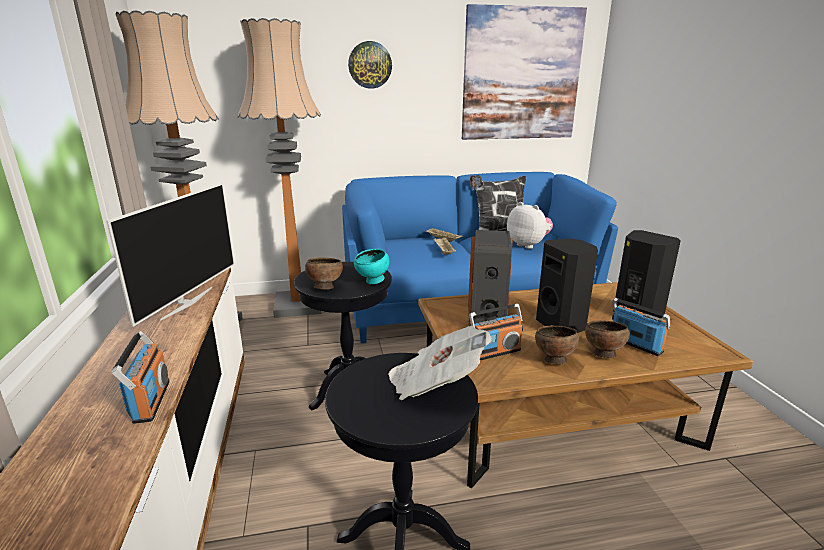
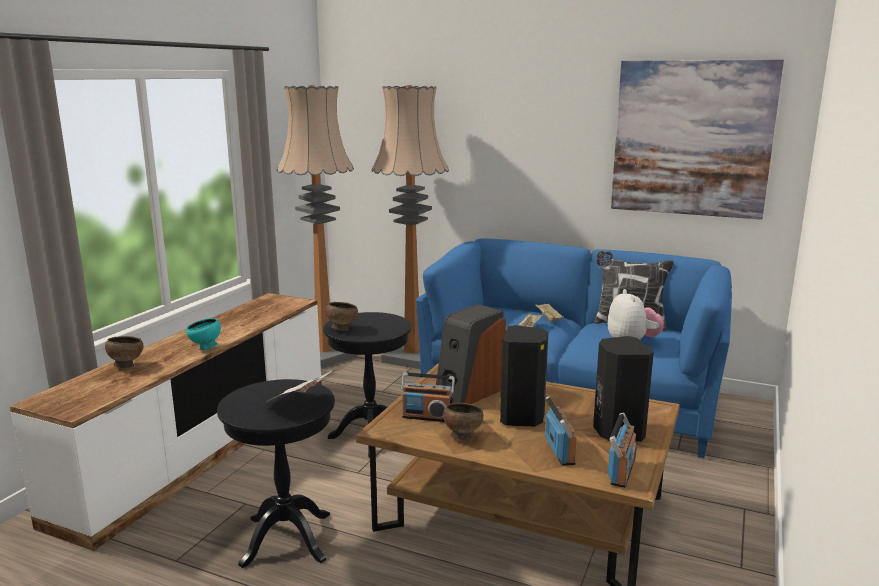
camera: 35 degrees right, 5 degrees down
(150, 401) = (163, 368): radio -> radio (621, 472)
(187, 302) = (254, 319): television -> none
(370, 65) = (513, 123): wall clock -> none
(372, 282) = (382, 334): turquoise bowl -> turquoise bowl (205, 348)
(602, 354) = (513, 447): brown bowl -> brown bowl (126, 366)

